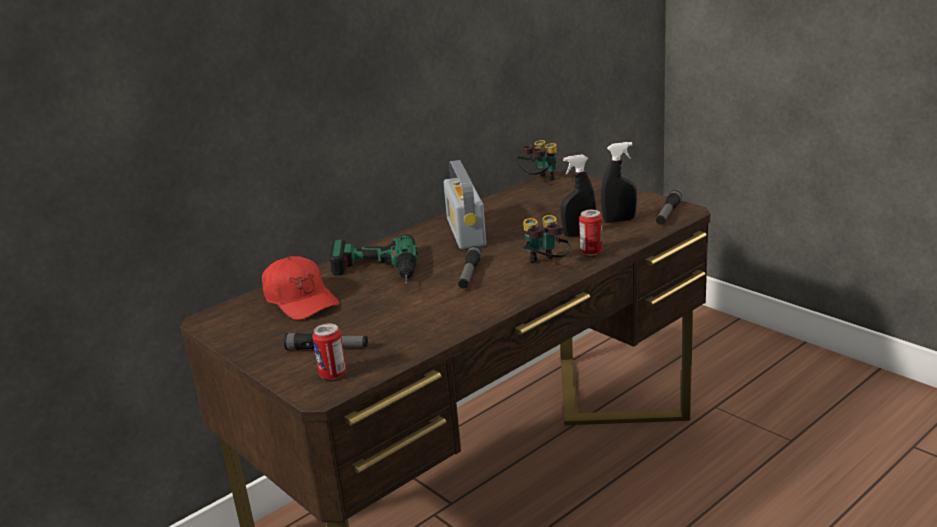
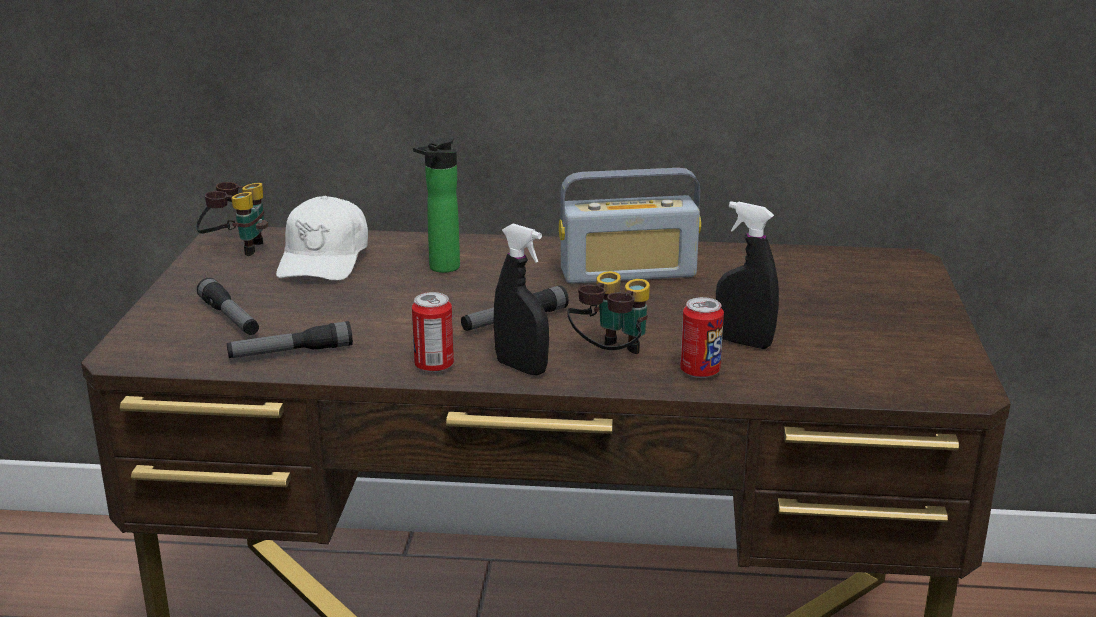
camera: 45 degrees right, 0 degrees up
(300, 300) = (324, 259): red cap -> white cap
(333, 374) = (175, 345): can -> can (434, 366)
(375, 273) = (440, 268): power drill -> bottle
(466, 232) = (628, 273): radio -> radio turned 135 degrees counterclockwise
(539, 181) = (865, 254): binoculars -> binoculars (236, 248)
(619, 220) = (837, 353): black spray bottle -> black spray bottle (521, 368)
(668, 214) = (924, 381): flashlight -> flashlight (290, 352)

